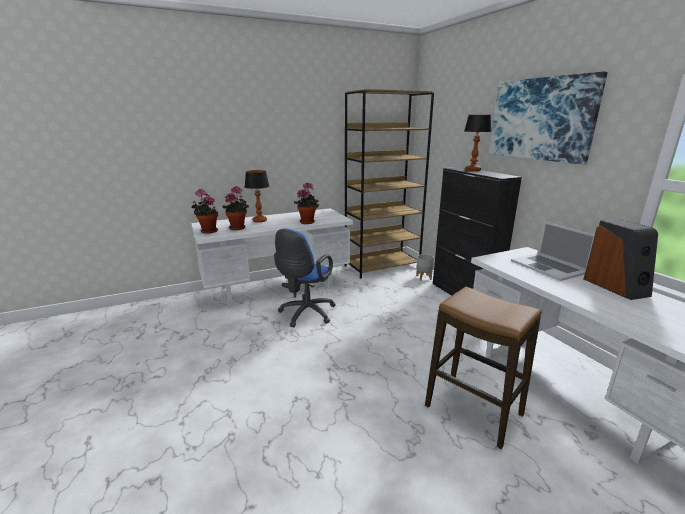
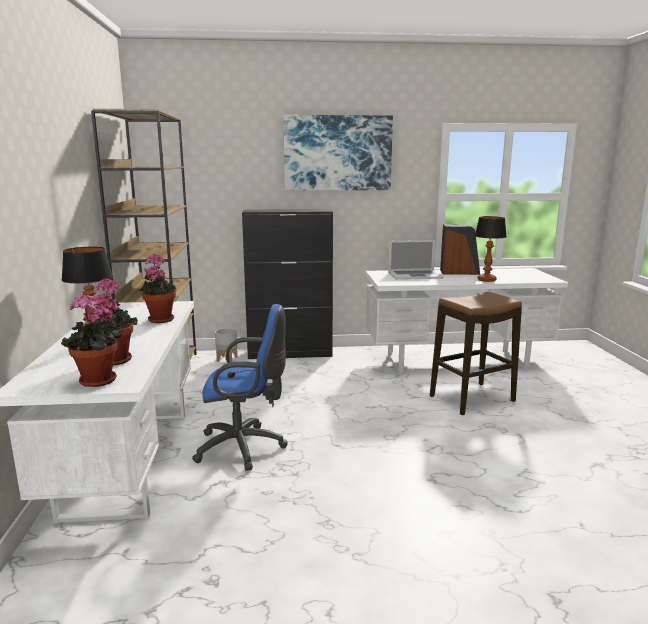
camera: 70 degrees left, 5 degrees down
(305, 314) = (245, 447): blue office chair -> blue office chair turned 45 degrees counterclockwise
(473, 170) = (274, 210): table lamp -> table lamp (486, 280)

